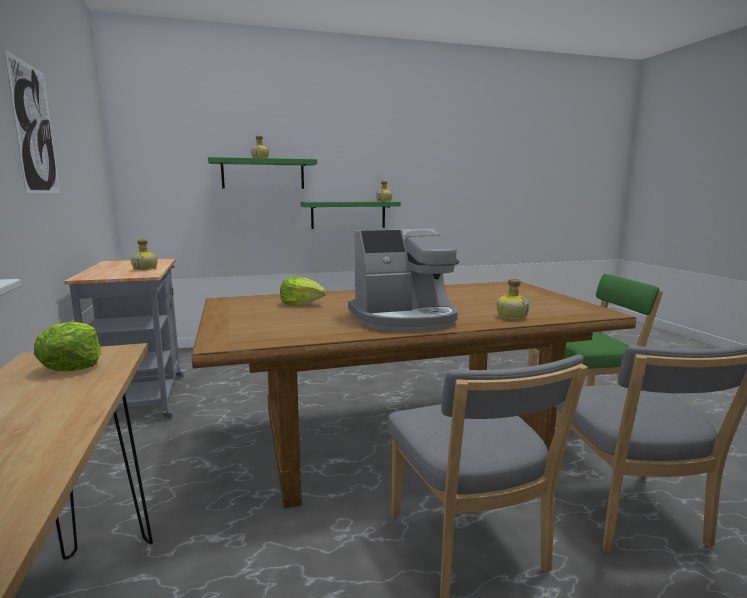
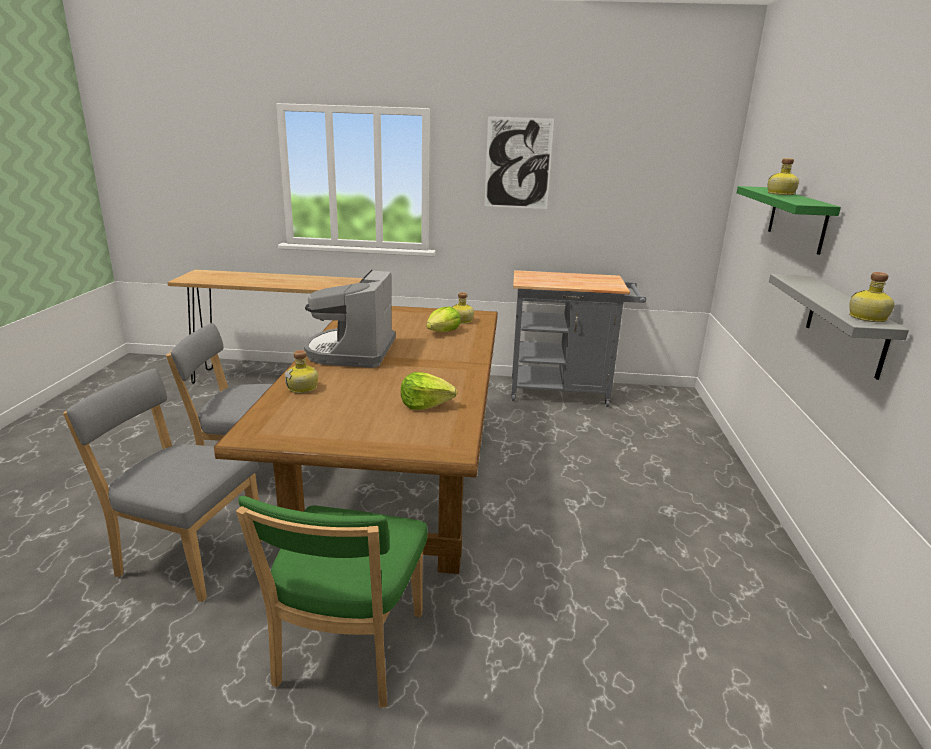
camera: 110 degrees right, 10 degrees up
(73, 365) = (341, 284): lettuce -> lettuce (425, 405)
(146, 269) = (557, 283): bottle -> bottle (461, 321)
(348, 215) = (846, 325): green shelf -> grey shelf

